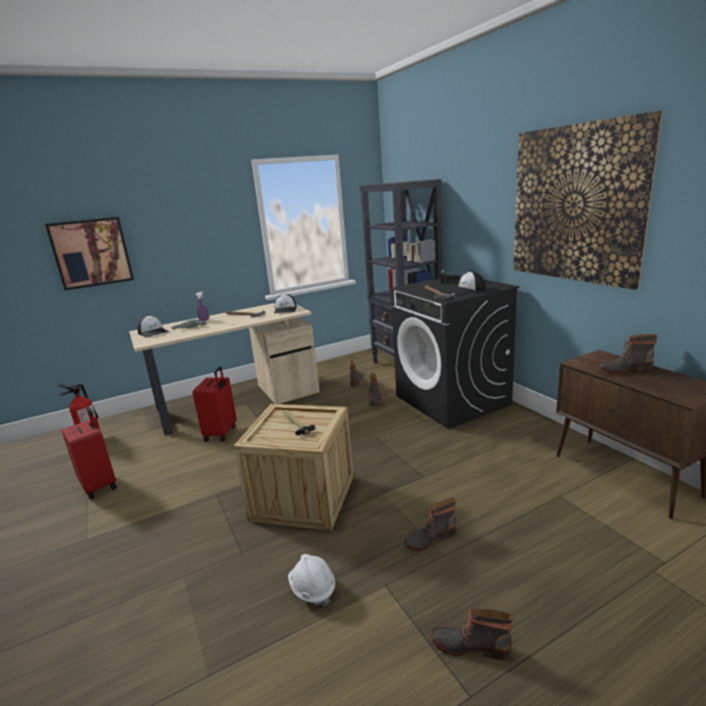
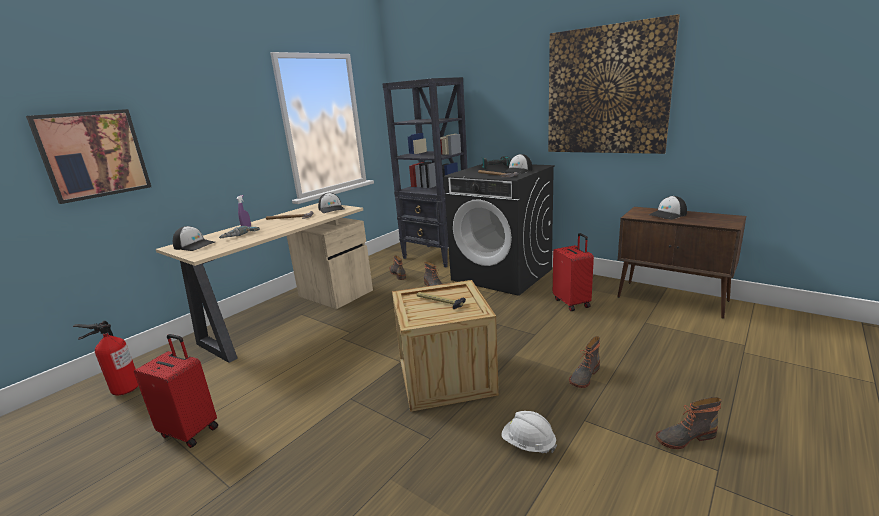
camera: 25 degrees left, 0 degrees up
(221, 433) = (300, 345): red suitcase -> red suitcase (572, 303)
(624, 369) = (668, 215): boot -> cap

